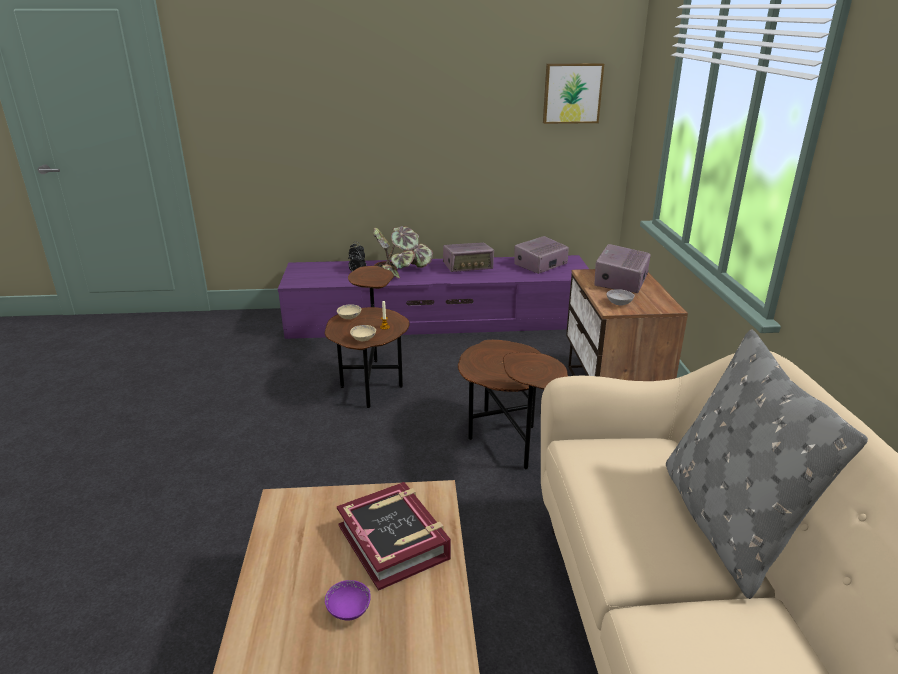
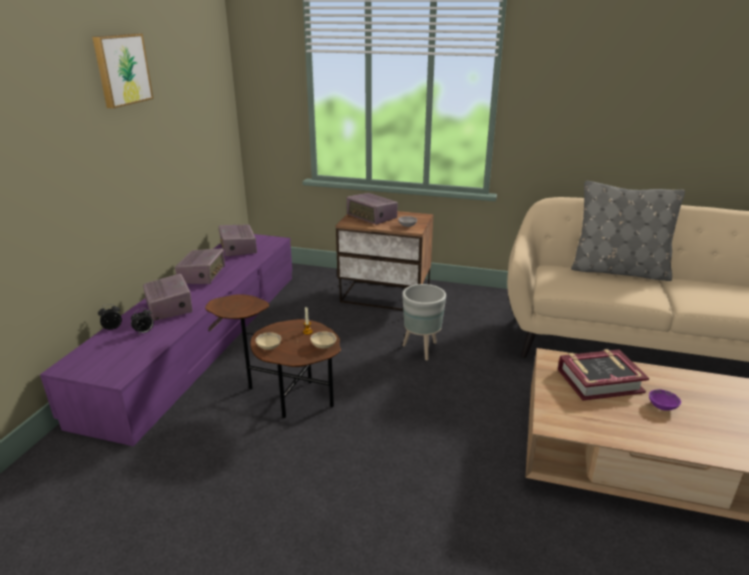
camera: 70 degrees left, 0 degrees up
(401, 270) = (169, 307): potted plant -> radio
(507, 441) = (421, 349): brown side table -> grey planter
(572, 93) = (206, 93): picture -> picture (121, 69)

